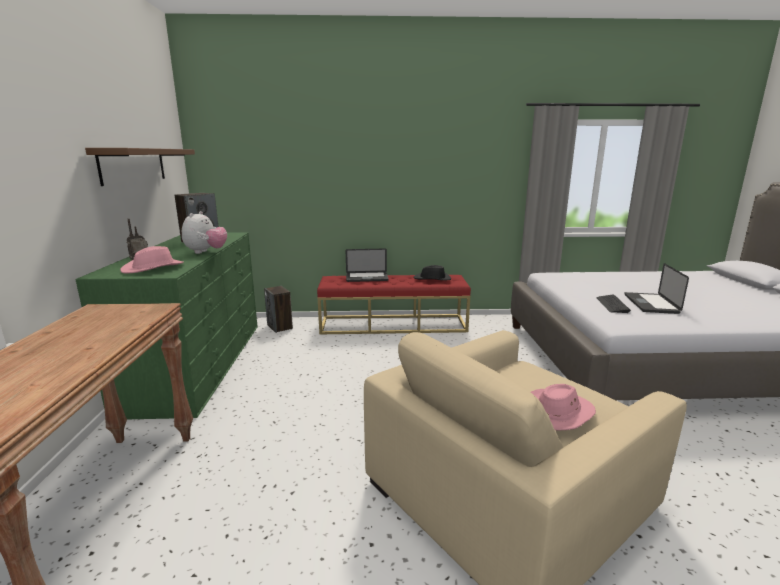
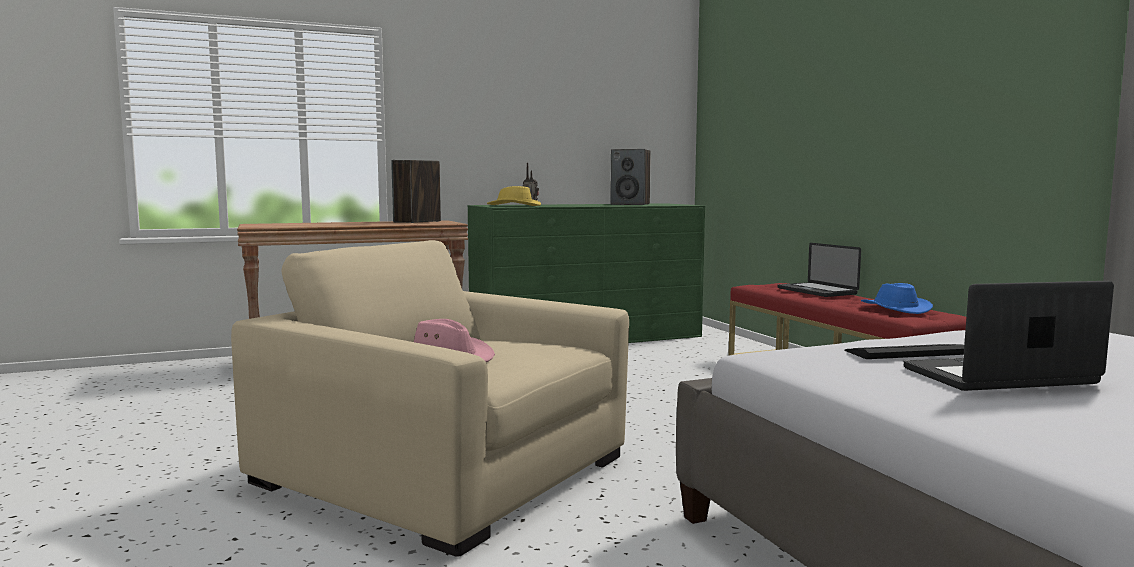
camera: 70 degrees right, 10 degrees down
(133, 165) = (584, 120): brown shelf -> none
(153, 268) = (514, 205): pink hat -> yellow hat
(206, 252) = (588, 205): plush toy -> none
(280, 327) = (718, 342): speaker -> speaker (417, 222)
(432, 279) = (894, 308): black hat -> blue hat

